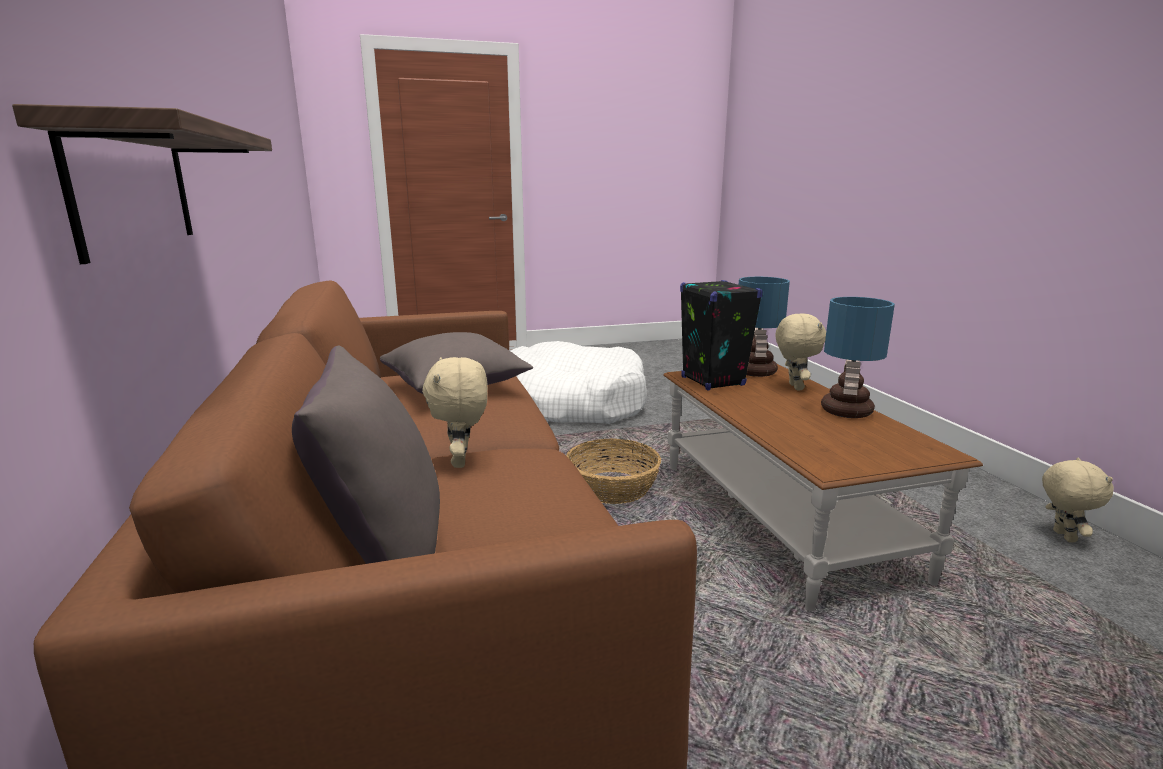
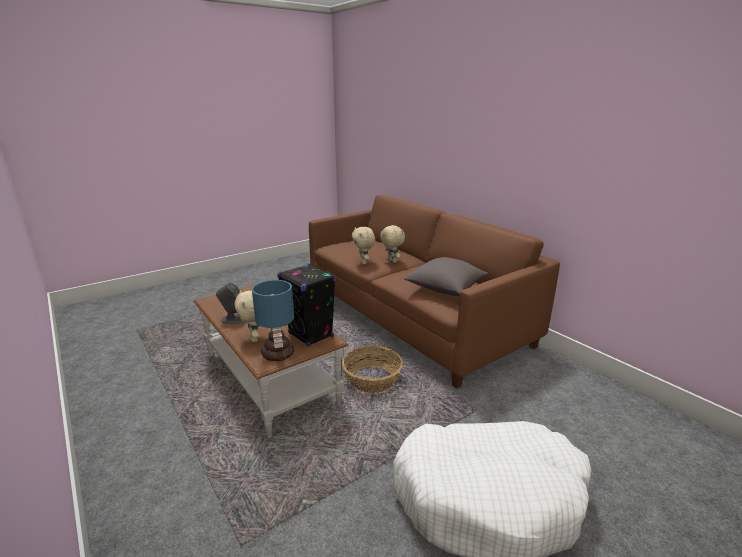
camera: 160 degrees right, 5 degrees up
(134, 187) = (447, 161): shelf -> none
(384, 558) = (379, 243): grey pillow -> none
(847, 412) = (233, 319): table lamp -> grey speaker
(1062, 536) = (106, 399): beige plush toy -> beige plush toy (363, 262)

